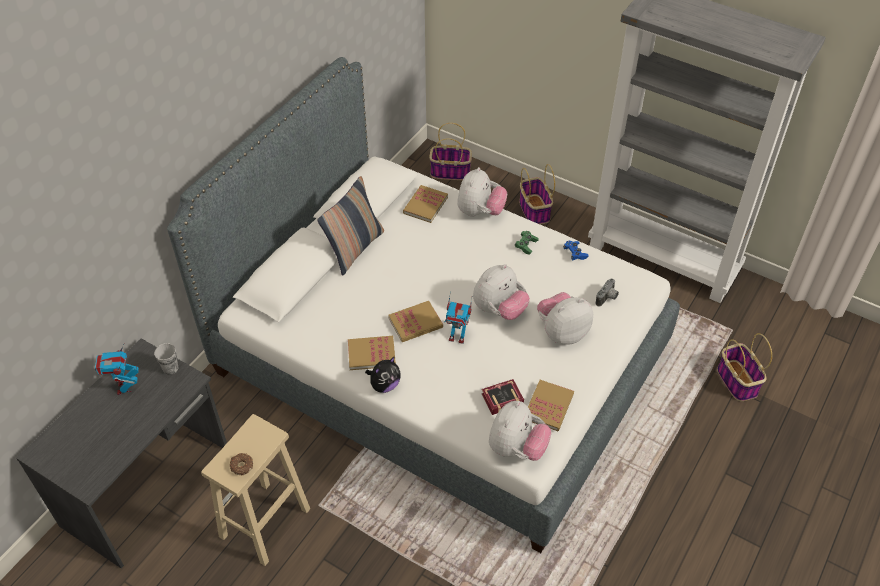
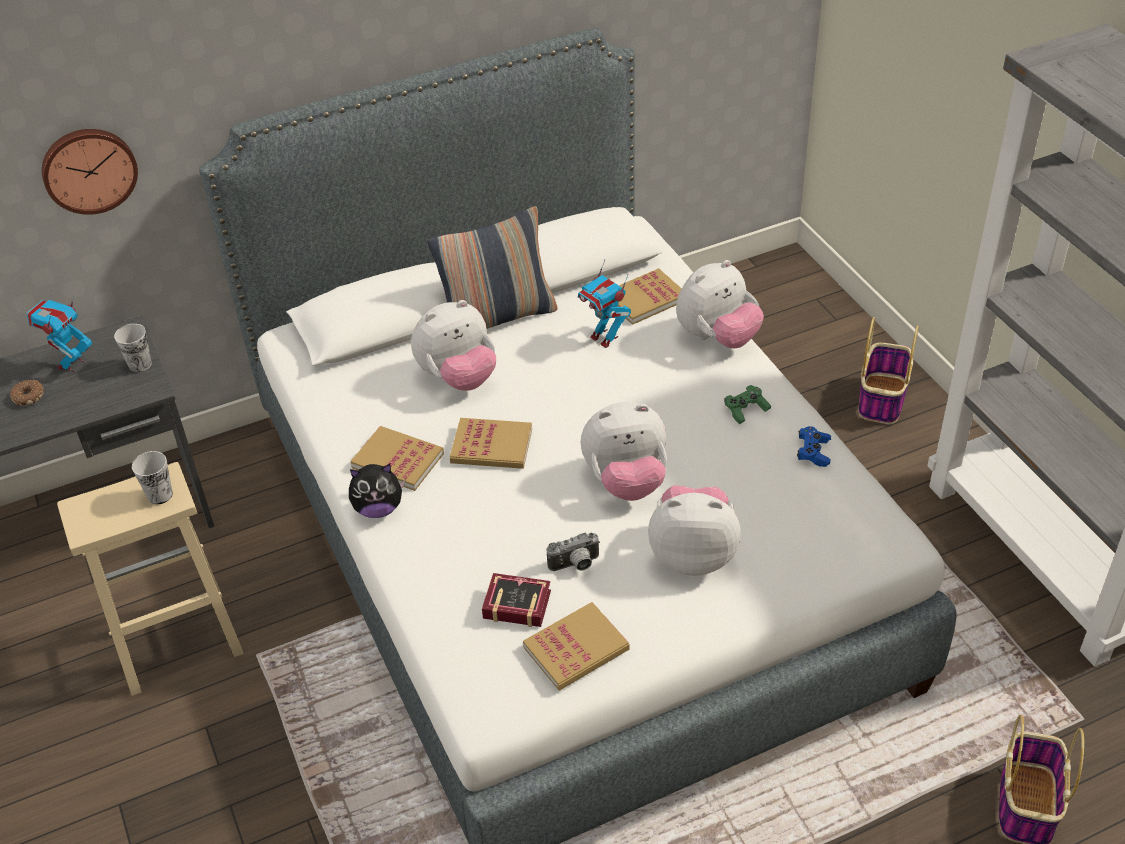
camera: 35 degrees right, 5 degrees down
(104, 258) = (89, 169): none -> wall clock
(241, 466) = (106, 518): donut -> donut (28, 396)
(261, 437) = (160, 495): none -> cup
(451, 172) = (795, 299): basket -> none
(457, 337) = (531, 491): toy robot -> toy robot (604, 338)
(516, 448) = (479, 683): plush toy -> plush toy (458, 377)
(607, 298) = (808, 538): camera -> camera (576, 565)

